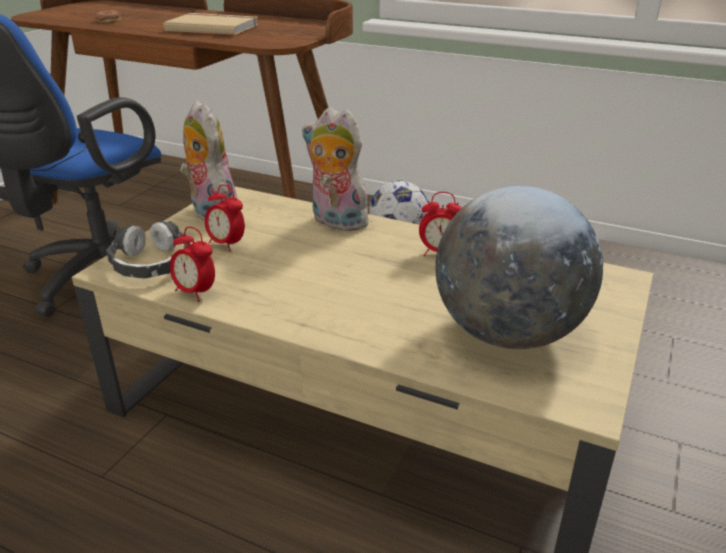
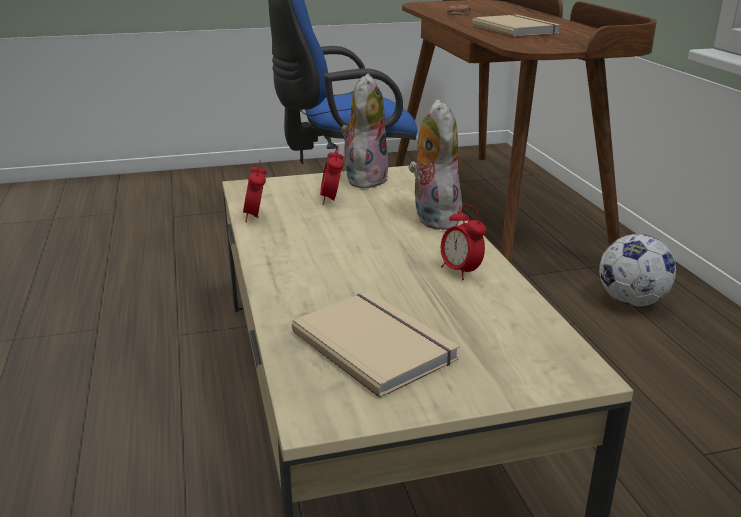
camera: 50 degrees right, 5 degrees down
(152, 263) = (270, 192): headphones -> none
(507, 333) = (376, 344): globe -> beige book

